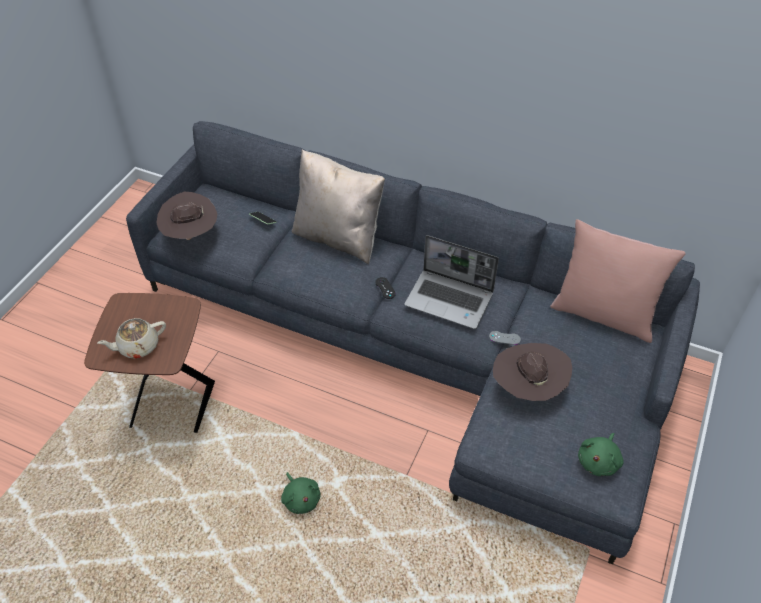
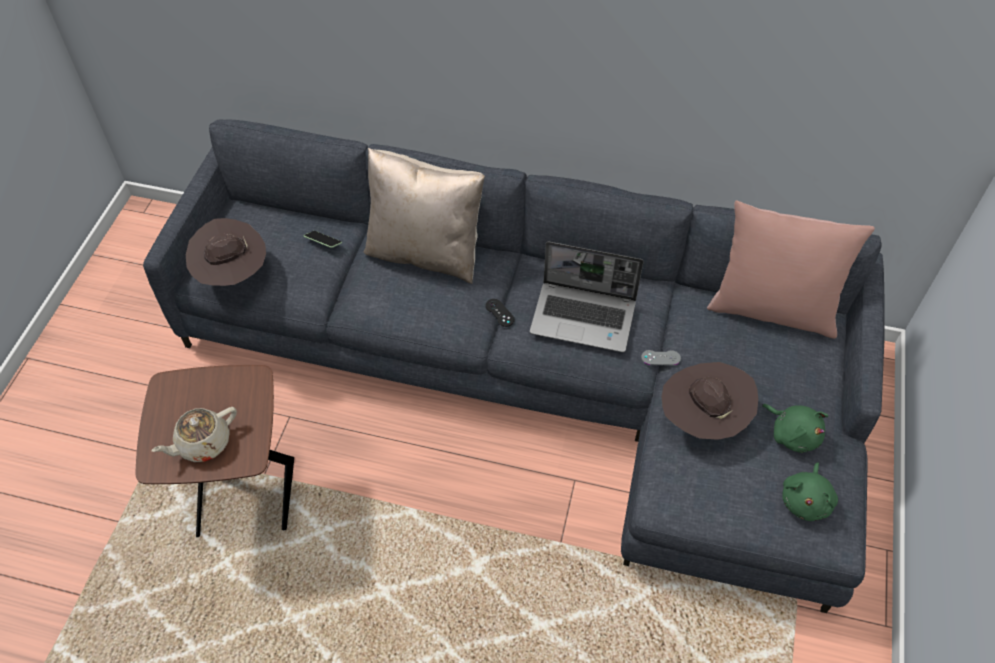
camera: 10 degrees left, 5 degrees up
(301, 498) = (437, 594): green plush toy -> green plush toy (793, 434)

